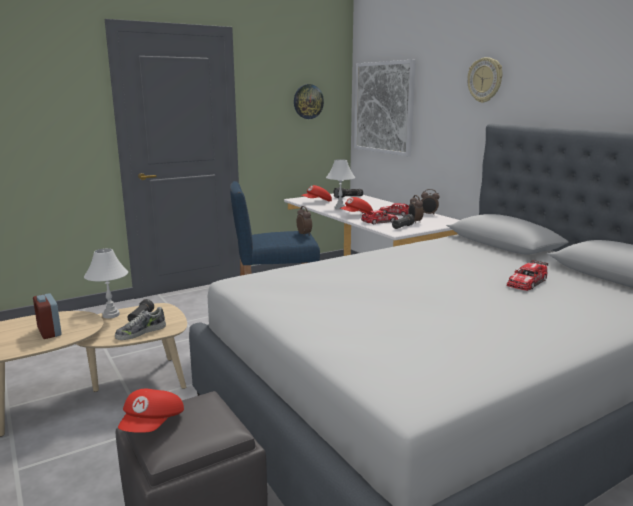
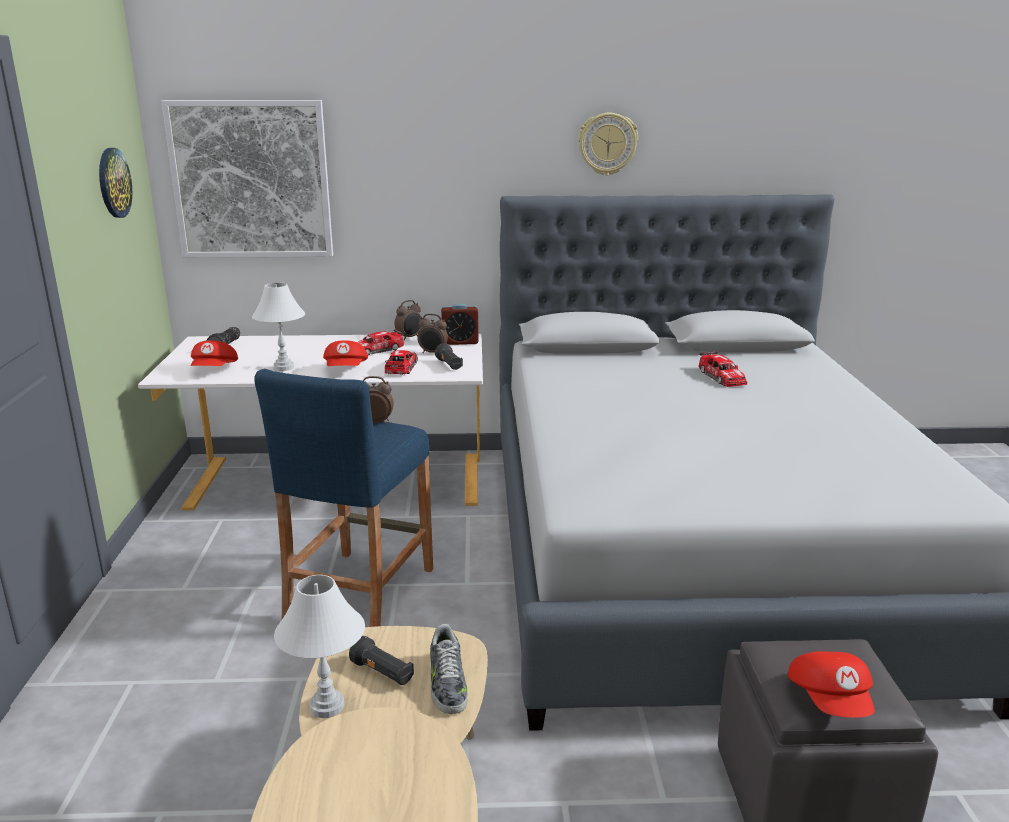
camera: 60 degrees left, 5 degrees up
(49, 332) = (388, 783): alarm clock -> alarm clock (460, 342)
(153, 425) = (831, 701): red cap -> red cap turned 45 degrees clockwise
(485, 80) = (471, 135): wall clock -> wall clock (607, 144)

